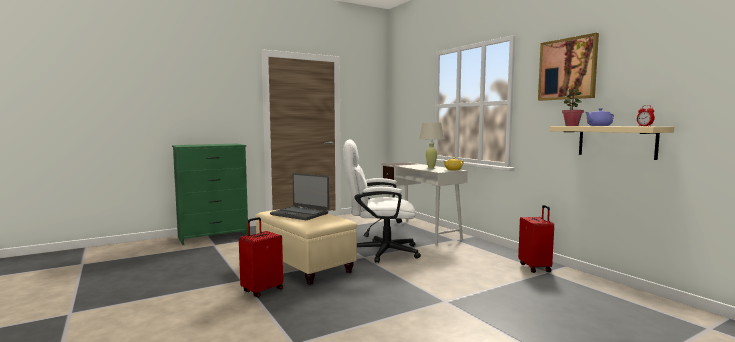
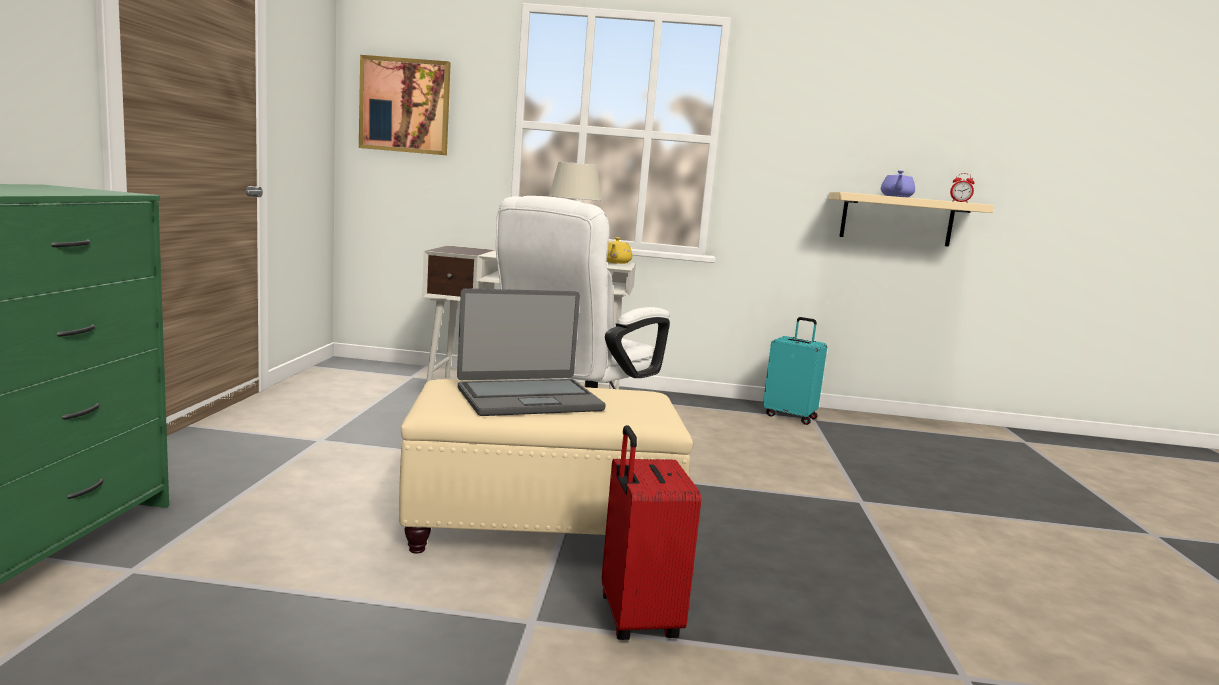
camera: 55 degrees left, 5 degrees up
(535, 267) = (790, 416): red suitcase -> turquoise suitcase
(567, 69) = (830, 100): picture -> picture (405, 106)
(571, 125) = (861, 193): potted plant -> none

